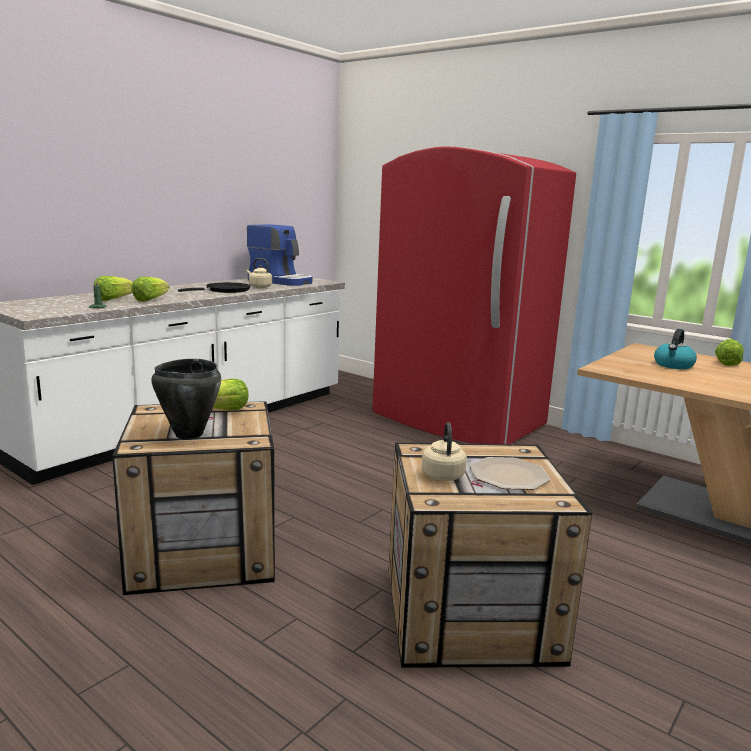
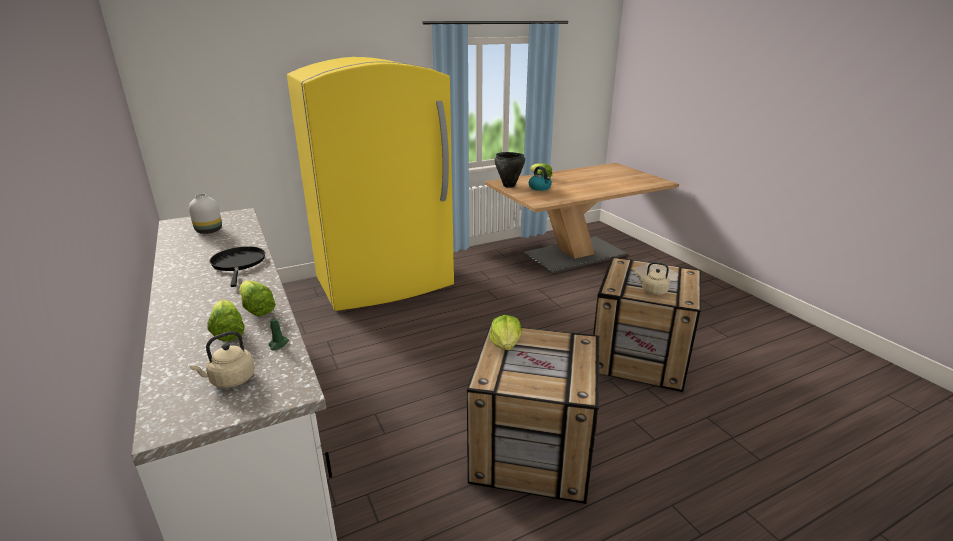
camera: 65 degrees left, 10 degrees up
(188, 434) = (561, 367): black cooking pot -> black cooking pot (509, 186)
(259, 287) = (235, 245): beige kettle -> beige kettle (230, 380)
(281, 281) = (208, 231): coffee machine -> white vase
(457, 421) = (385, 283): red fridge -> yellow fridge

